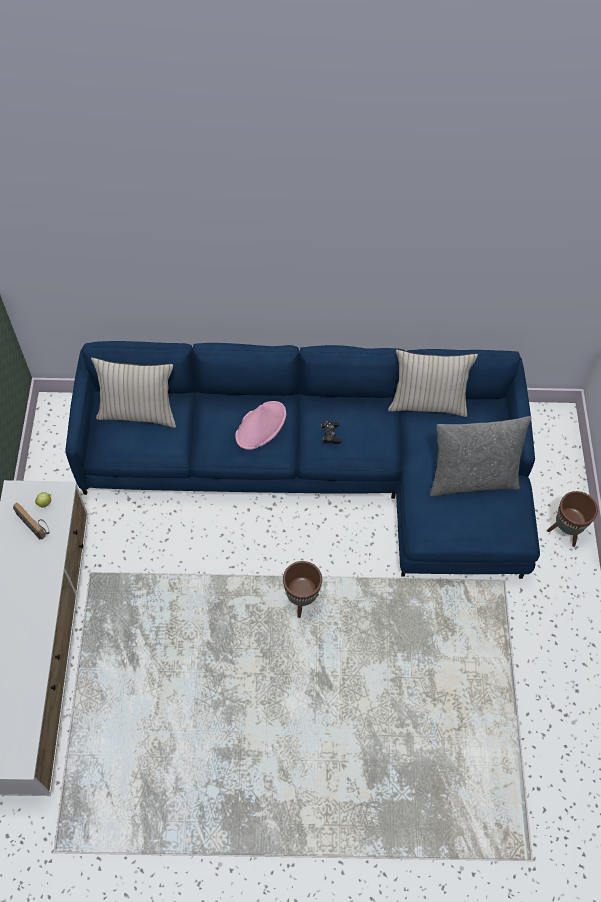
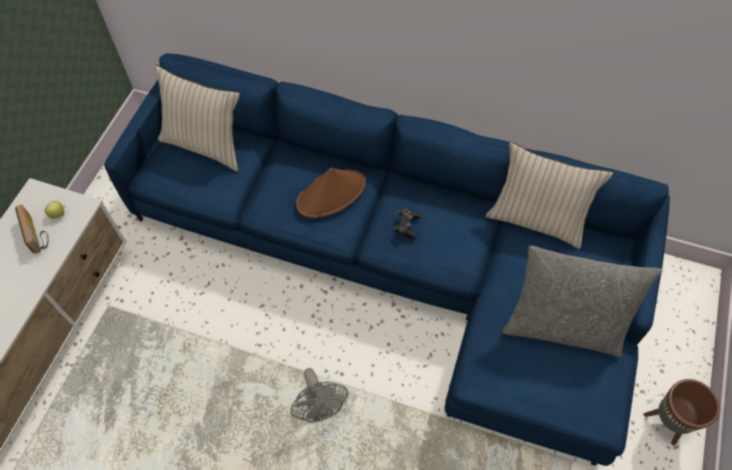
camera: 20 degrees right, 0 degrees up
(261, 425) = (331, 194): pink hat -> brown hat
(301, 600) = (320, 408): brown planter -> grey fan

